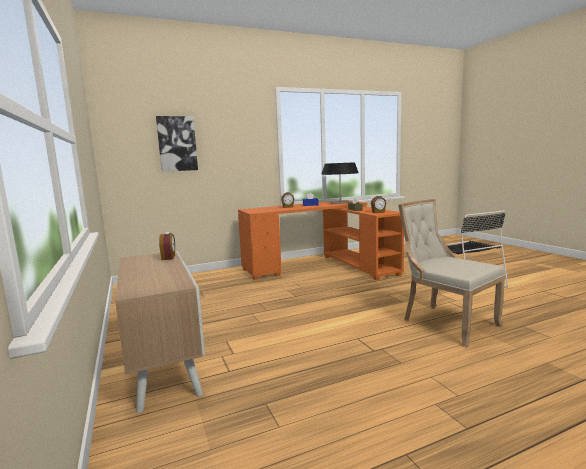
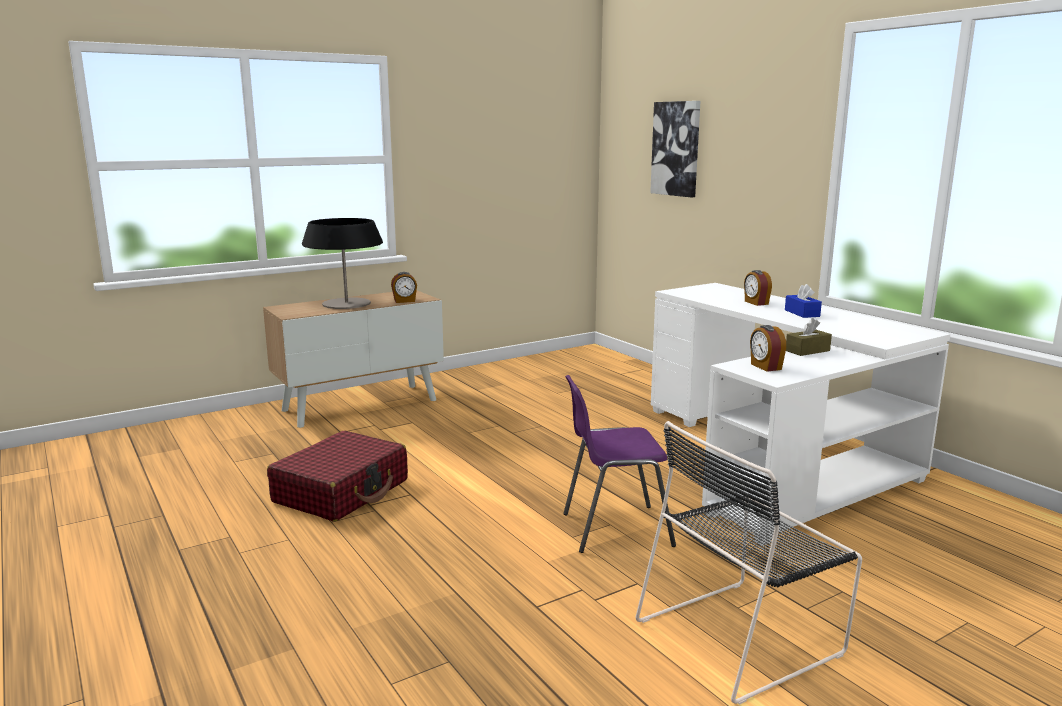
camera: 80 degrees right, 5 degrees up
(322, 266) = (777, 458): orange desk -> white desk
(340, 202) = (876, 330): table lamp -> table lamp (346, 303)
(352, 362) = (342, 491): none -> red suitcase
(393, 294) = (613, 529): none -> purple chair
(445, 322) = (467, 571): beige chair -> none

